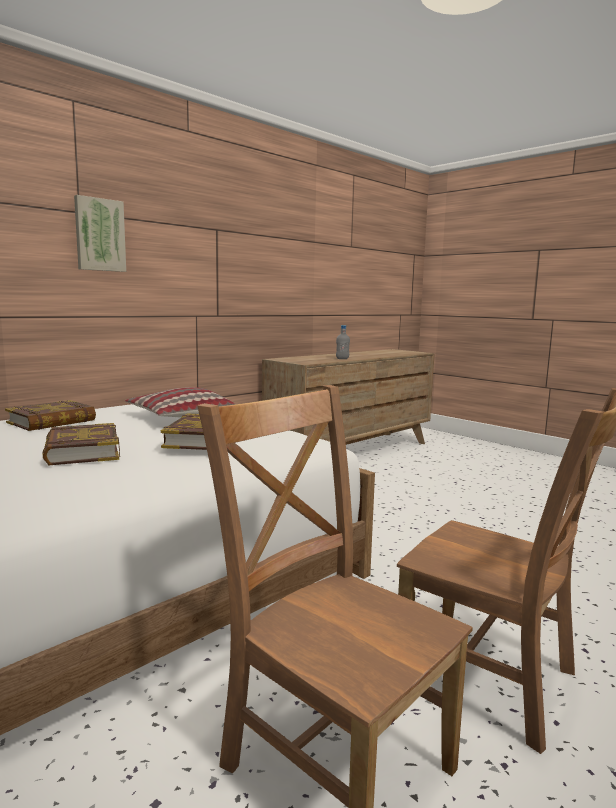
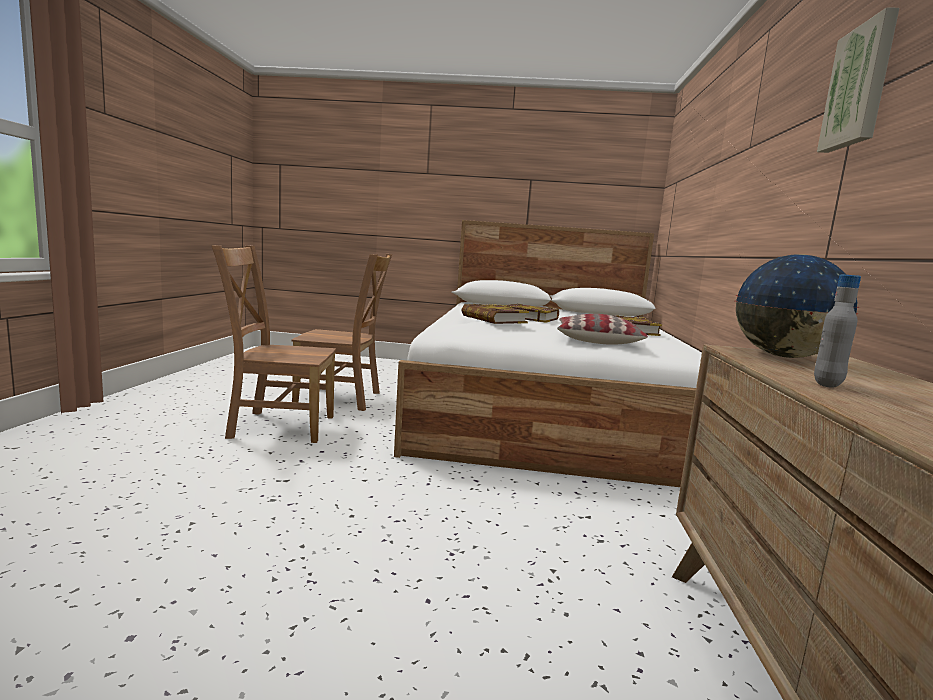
camera: 140 degrees right, 0 degrees up
(99, 235) = (750, 166): picture -> picture (860, 86)
(299, 361) = (784, 356): none -> globe

